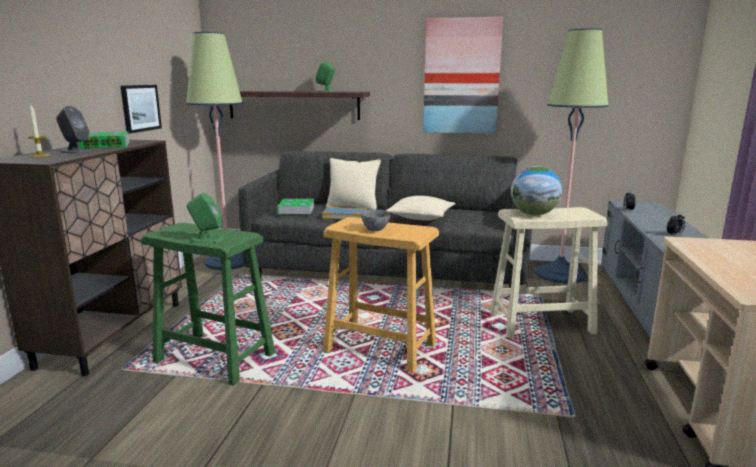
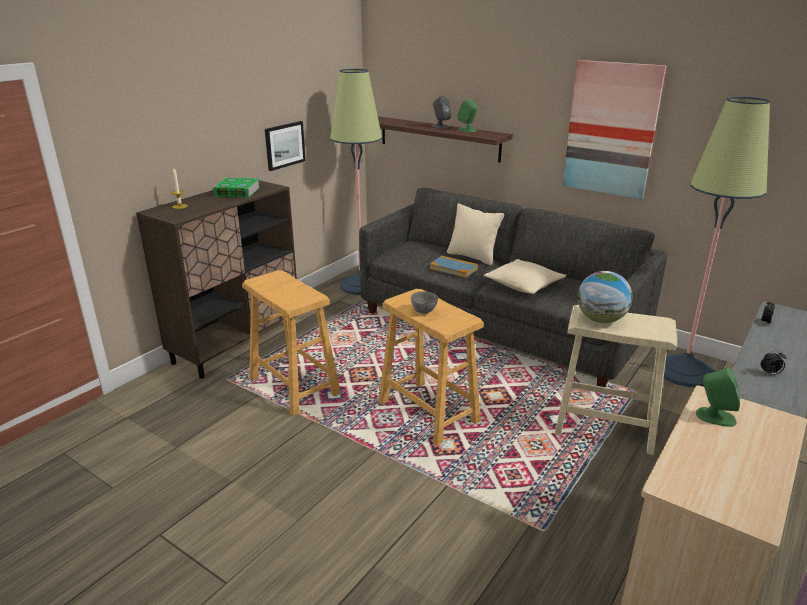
camera: 25 degrees right, 10 degrees up
(75, 151) = (207, 202): grey speaker -> grey speaker (441, 126)
(206, 239) = (283, 296): green speaker -> green speaker (715, 417)
(215, 358) = (294, 386): green stool -> beige stool
(296, 210) = (412, 254): book -> none

